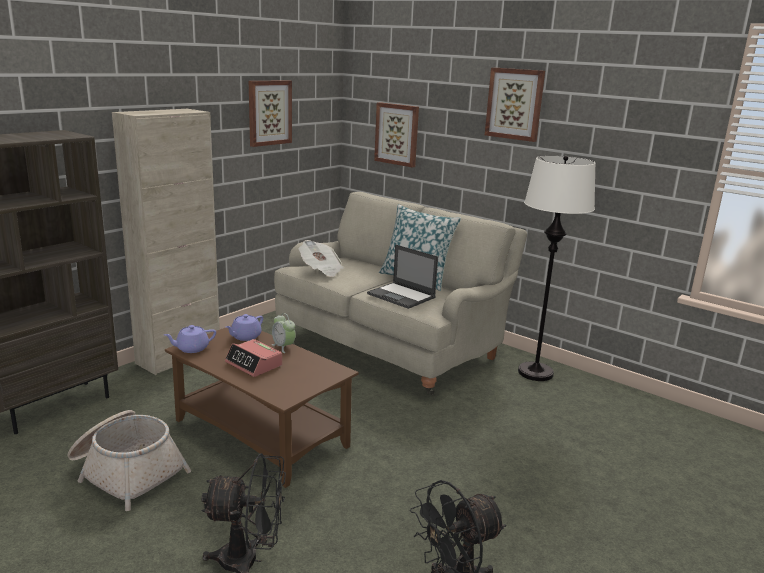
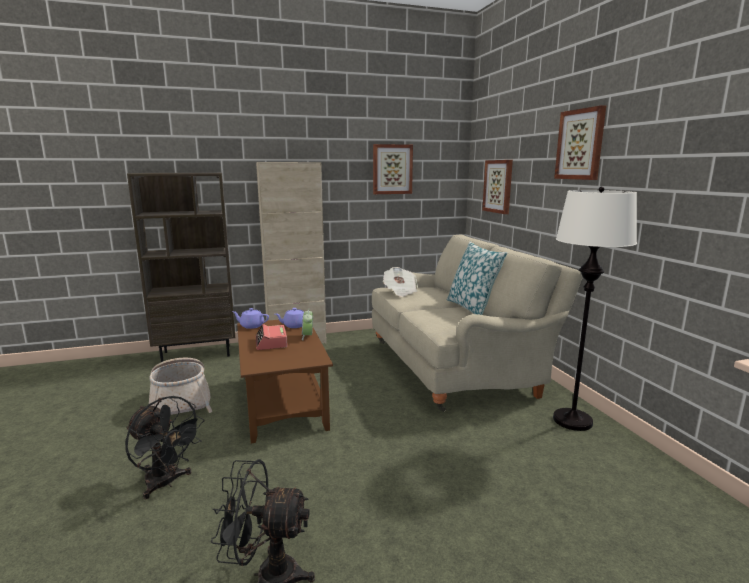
camera: 35 degrees right, 5 degrees down
(402, 296) = (437, 317): laptop -> none

